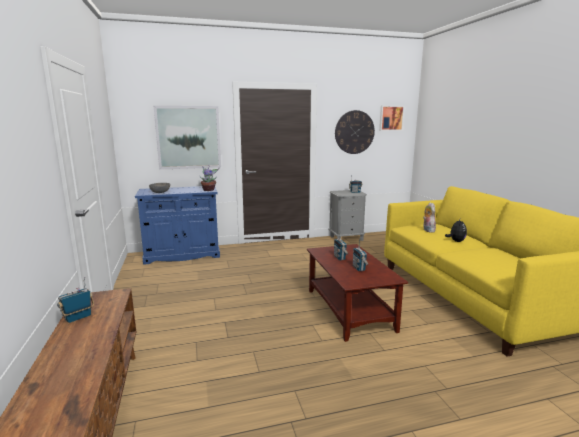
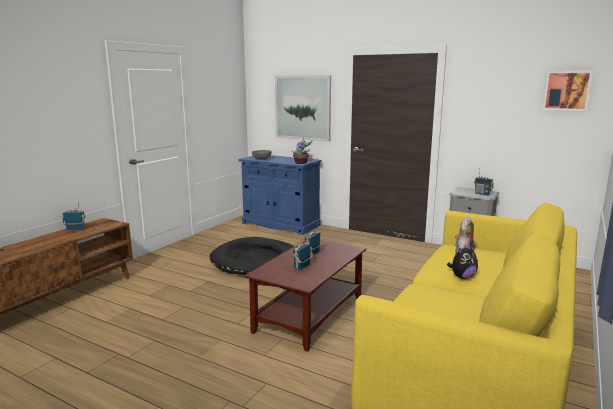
camera: 45 degrees right, 0 degrees up
(226, 289) = (255, 260): none -> black dog bed
(354, 132) = (500, 110): wall clock -> none

